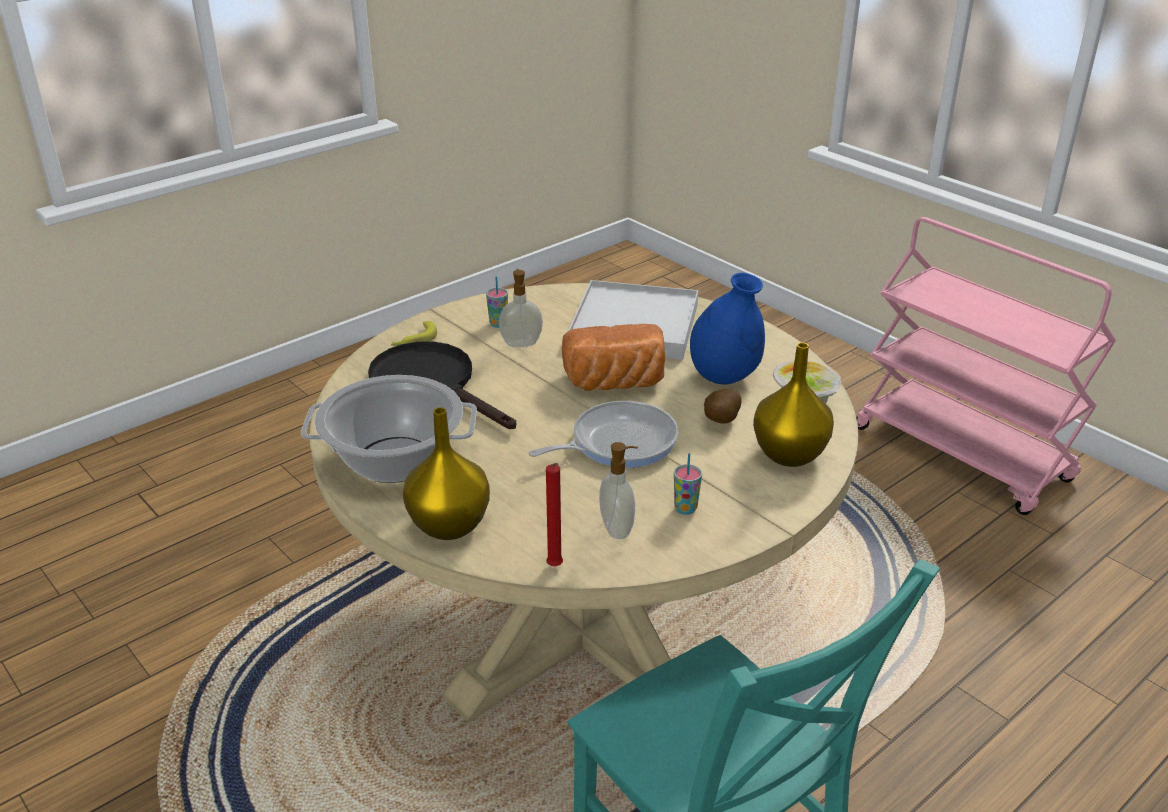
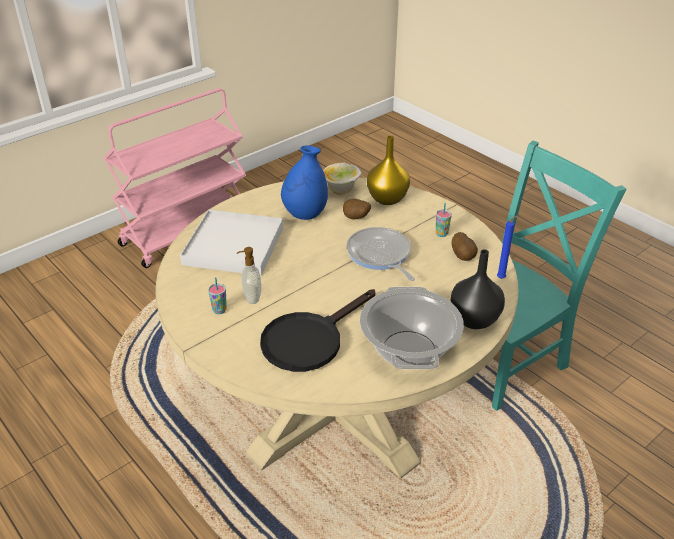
camera: 90 degrees left, 5 degrees up
(414, 340) = (239, 355): banana -> none
(450, 526) = (475, 319): yellow vase -> black vase
(555, 568) = (502, 278): red candle -> blue candle
(615, 383) = (311, 255): bread -> none
(618, 528) = (463, 256): soap dispenser -> potato

